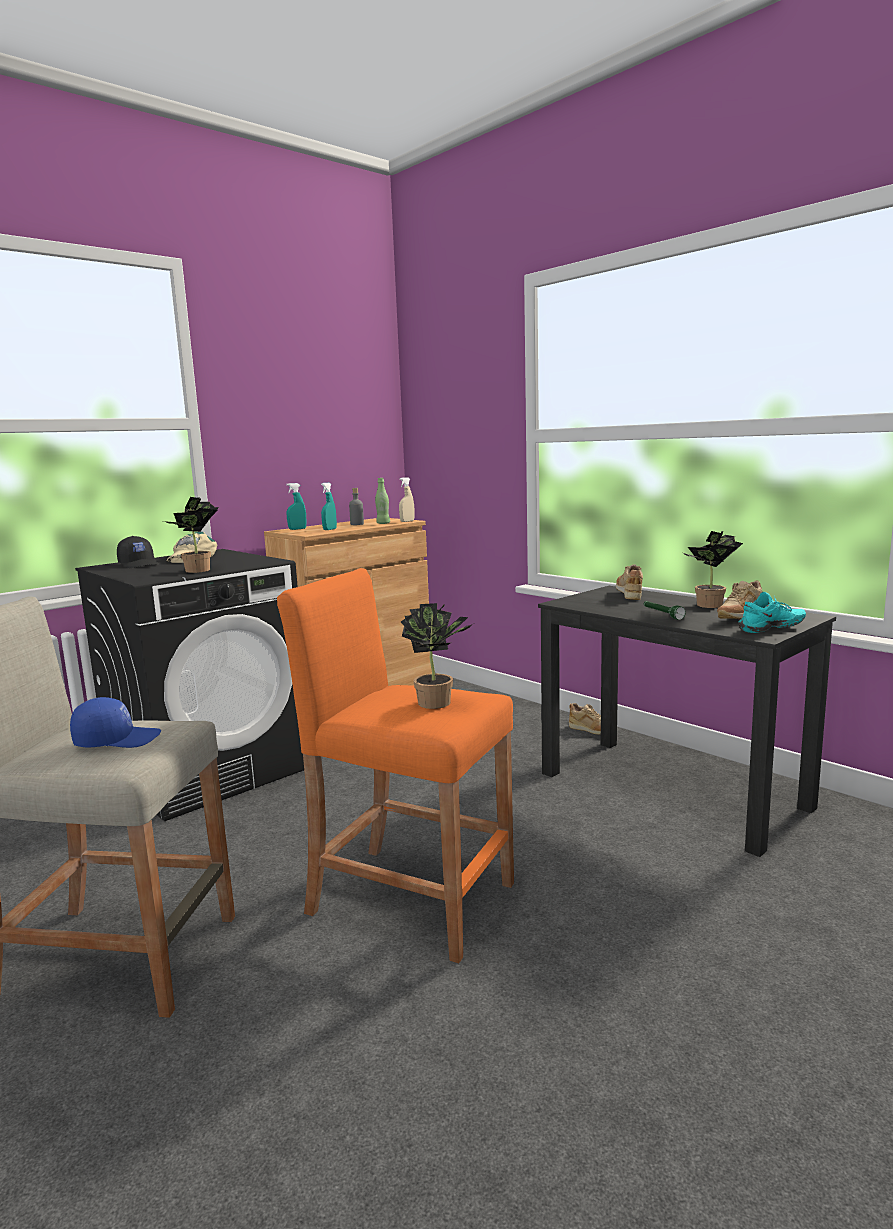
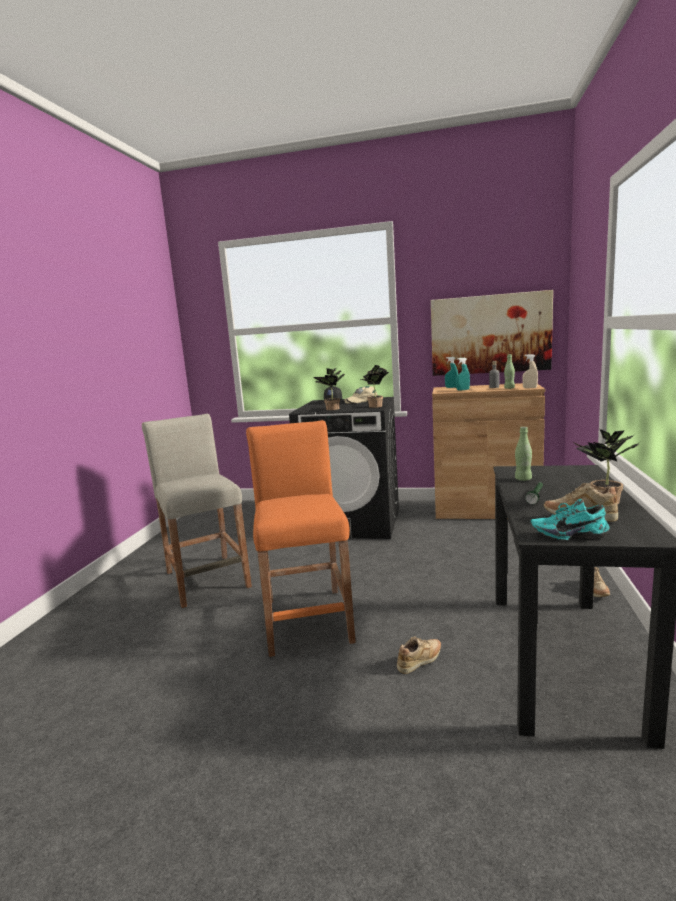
camera: 55 degrees right, 0 degrees up
(117, 740) = (194, 482): blue cap -> none
(325, 452) = (490, 334): none -> picture
(439, 703) = (298, 508): potted plant -> potted plant (376, 406)
(603, 606) = (523, 479): none -> green bottle
(629, 595) = (578, 476): beige shoe -> beige shoe (420, 662)
(772, 629) = (568, 534): turquoise shoe -> turquoise shoe turned 150 degrees clockwise

